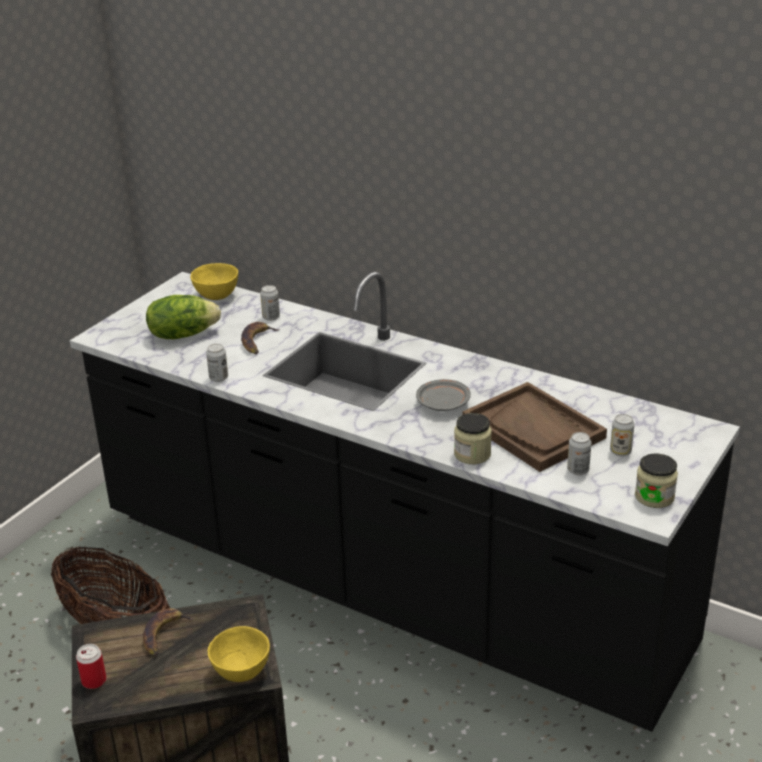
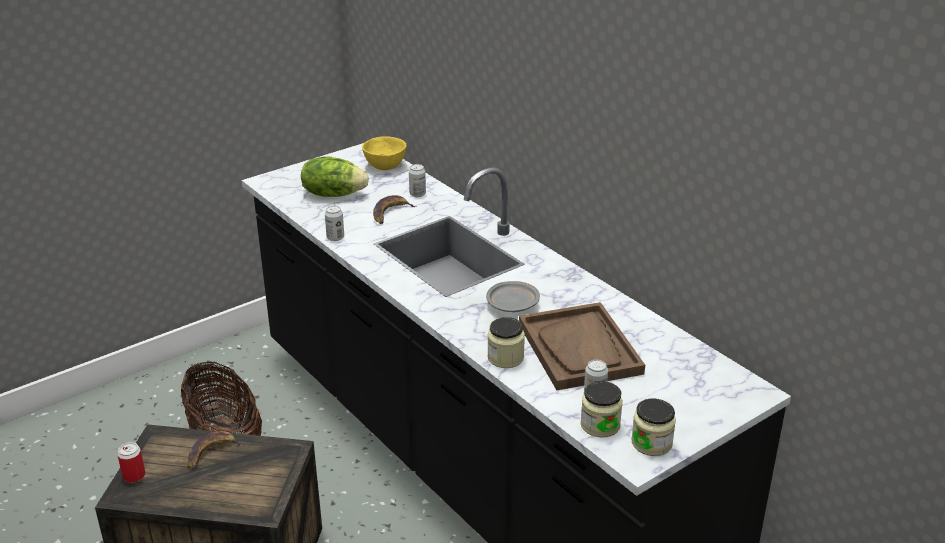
camera: 20 degrees right, 0 degrees up
(240, 672) = (251, 504): yellow bowl -> none
(600, 493) = (600, 425): none -> jar
(620, 451) = (649, 390): can -> none

